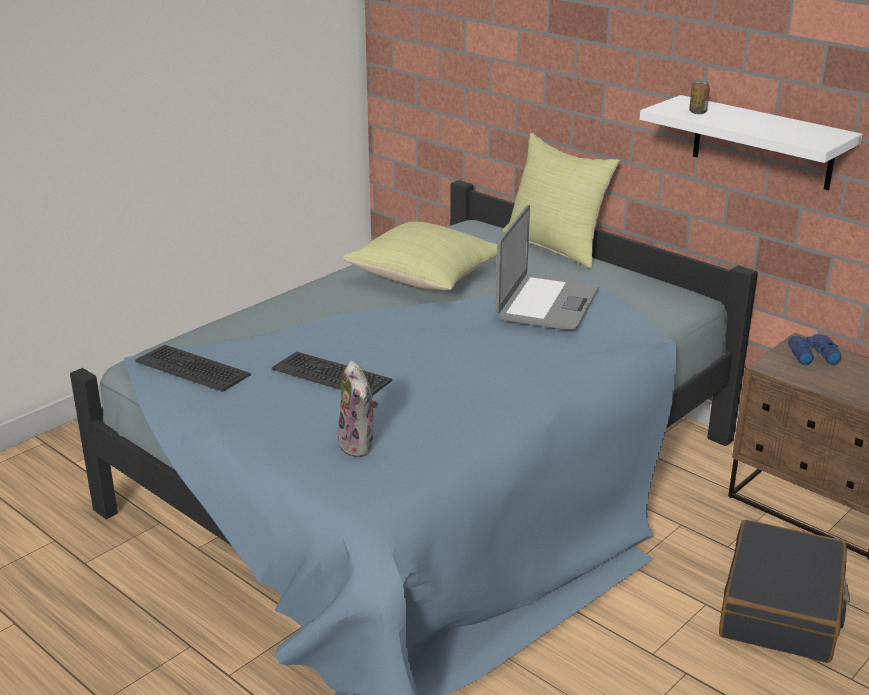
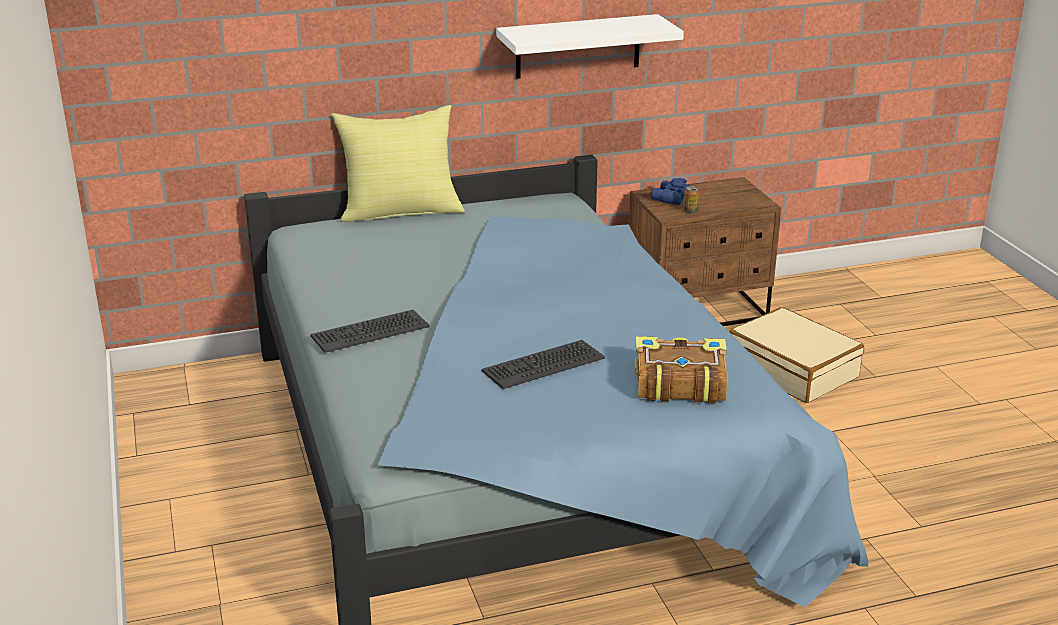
camera: 60 degrees left, 0 degrees up
(193, 368) = (452, 429): keyboard -> keyboard (370, 331)
(359, 446) = (678, 383): plush toy -> book
(428, 278) = (391, 278): yellow pillow -> none
(546, 304) = (518, 244): laptop -> none
(697, 112) = (549, 34): can -> can (690, 211)
(782, 608) = (792, 370): black suitcase -> beige suitcase

